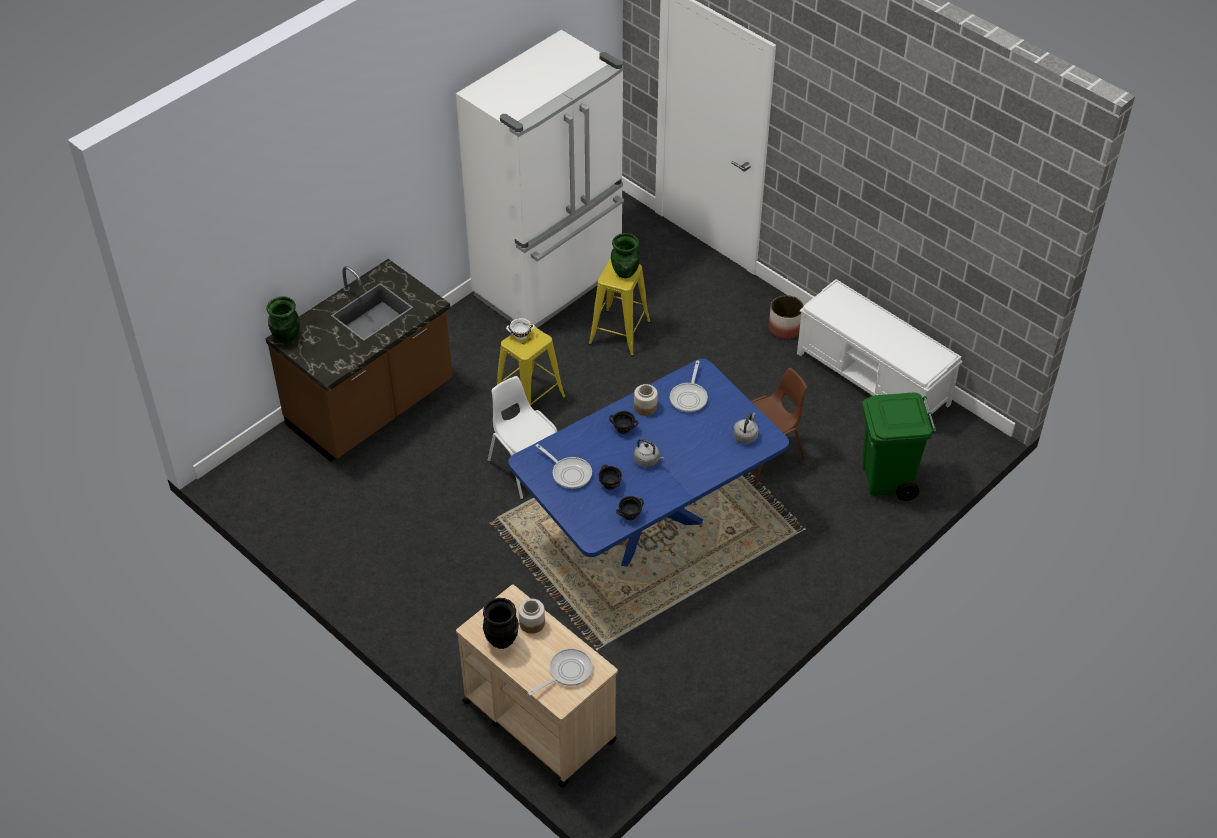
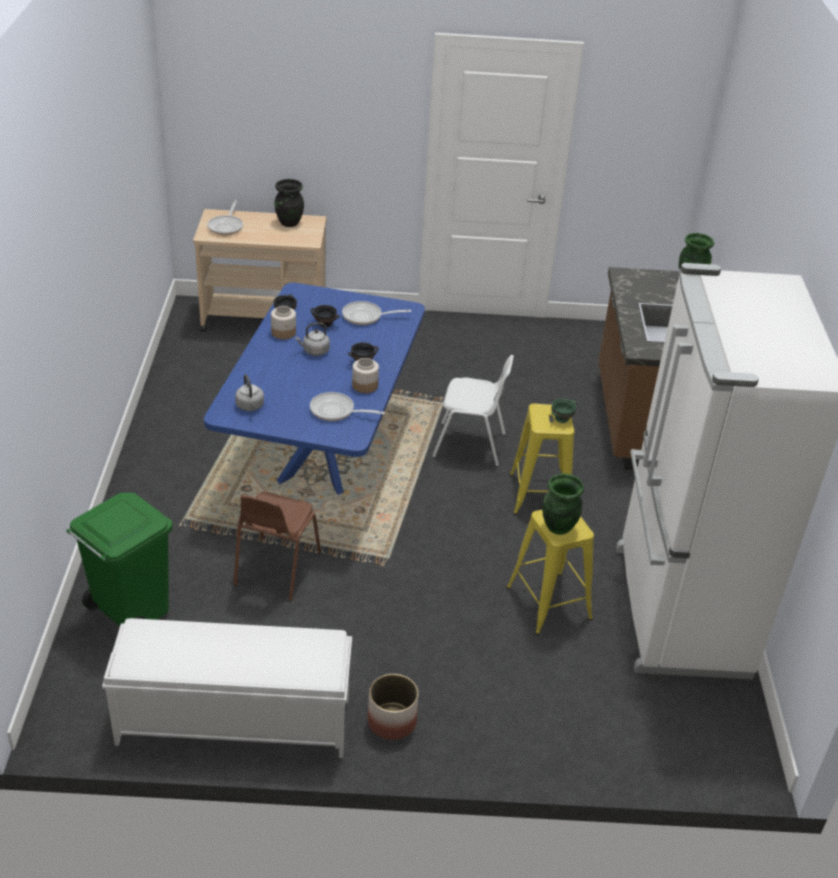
camera: 135 degrees right, 10 degrees down
(521, 335) = (561, 419): white bowl -> green bowl
(532, 622) = (280, 237): jar -> jar (284, 333)
(689, 397) = (336, 411): frying pan -> frying pan turned 45 degrees counterclockwise

